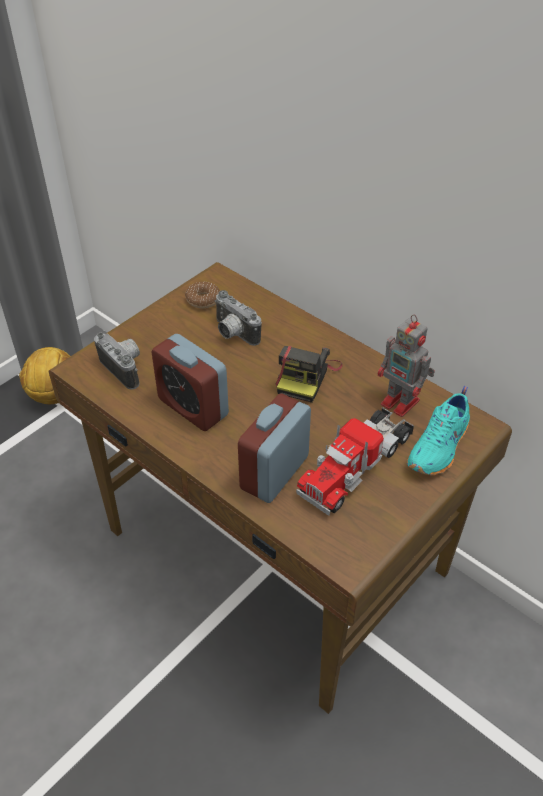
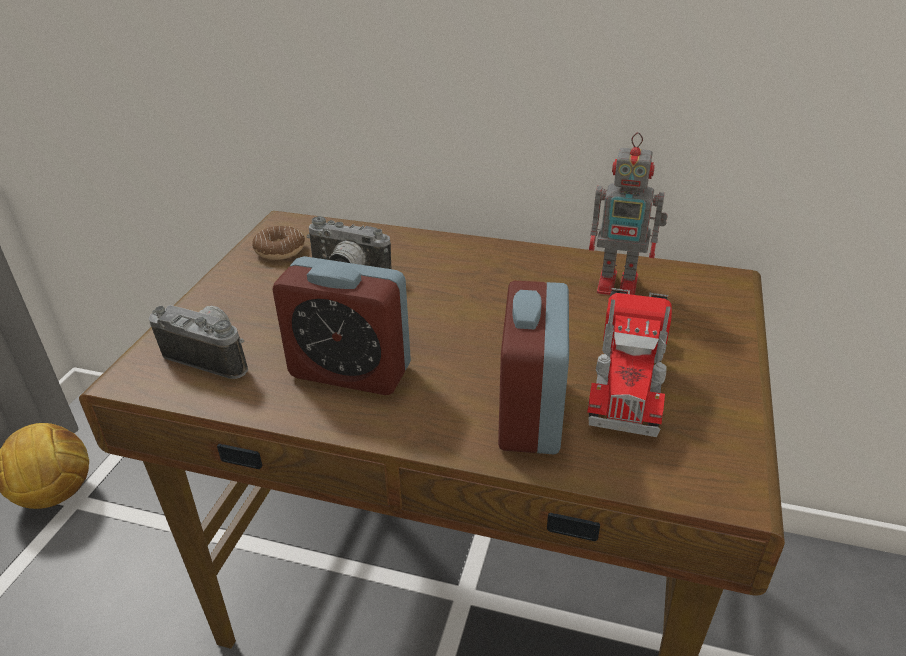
camera: 25 degrees left, 10 degrees down
(306, 376) = (481, 291): camera -> none
(440, 447) = (707, 315): turquoise shoe -> none

